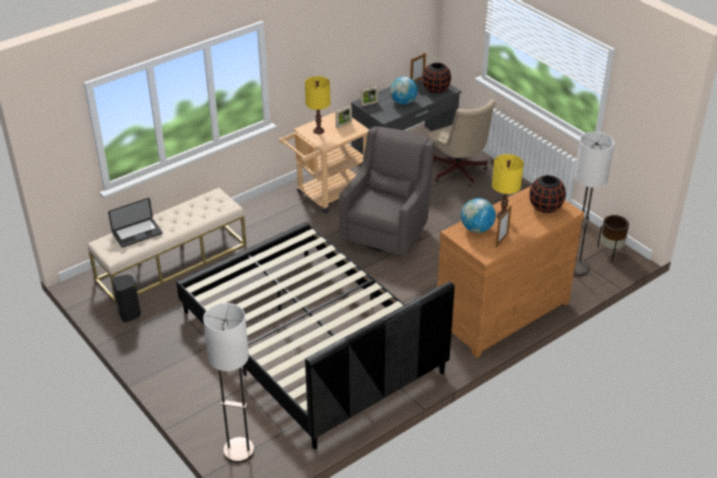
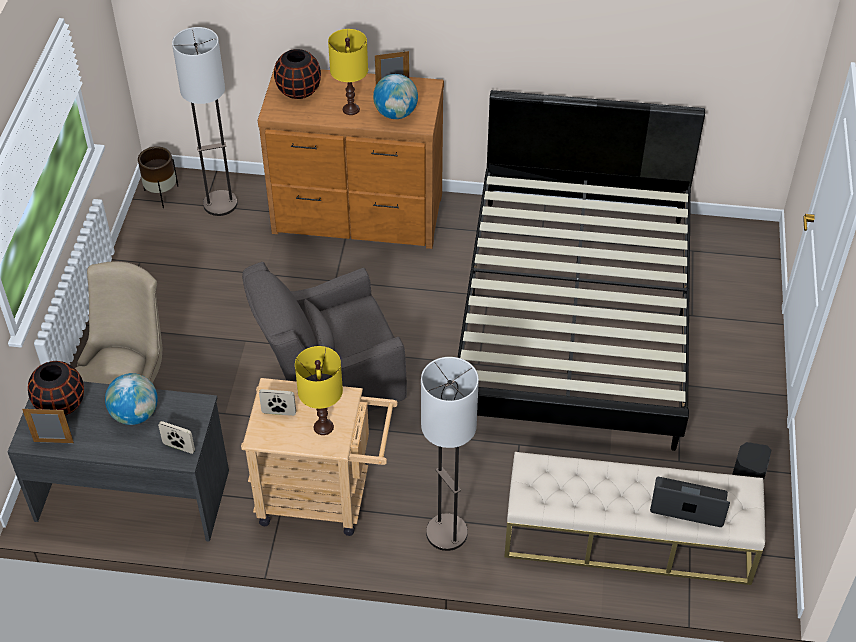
camera: 135 degrees left, 10 degrees up
(238, 451) = (750, 261): floor lamp -> floor lamp (447, 533)

